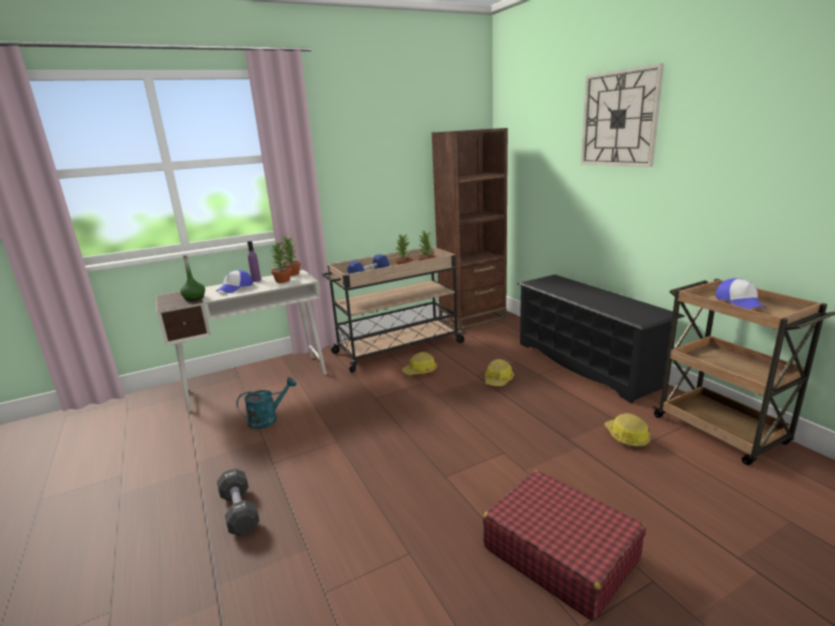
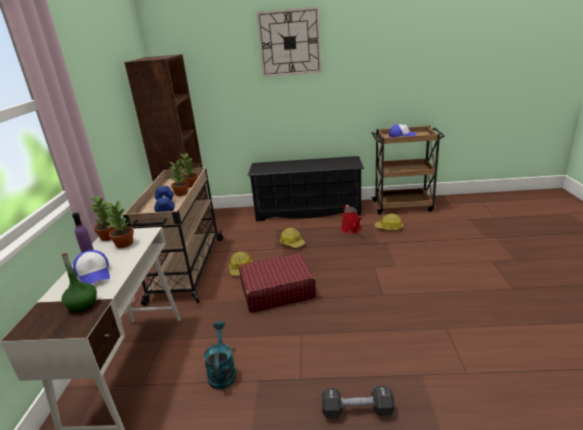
camera: 60 degrees left, 5 degrees up
(559, 553) = (466, 277): red suitcase -> red suitcase (277, 291)
(579, 408) = (351, 230): none -> red watering can

